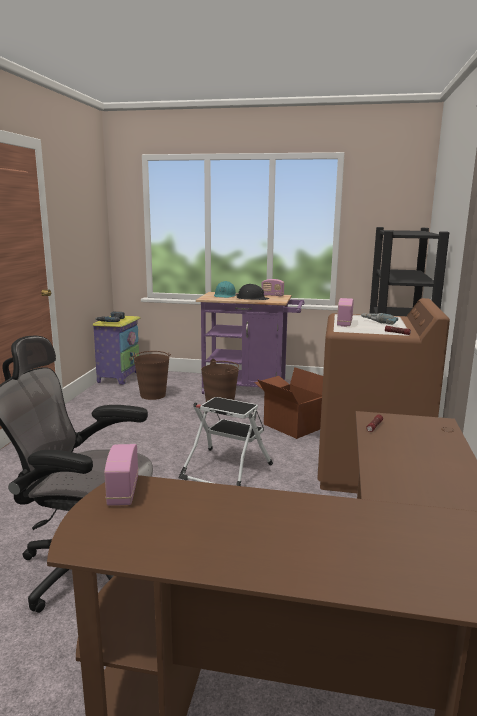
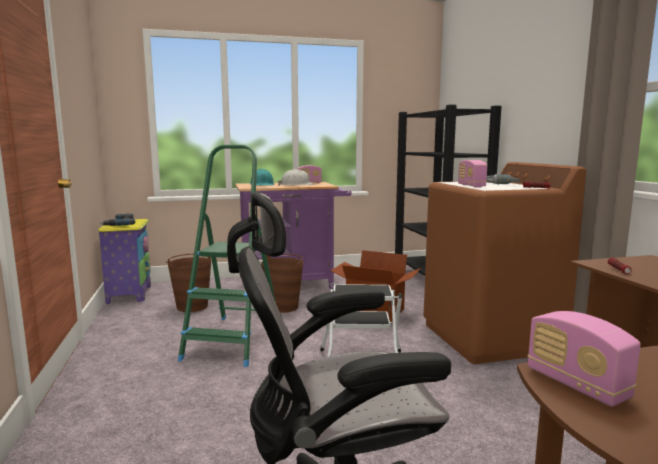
camera: 25 degrees left, 5 degrees down
(155, 428) = (233, 340): none -> green step ladder
(252, 299) = (296, 185): black hard hat -> white hard hat

